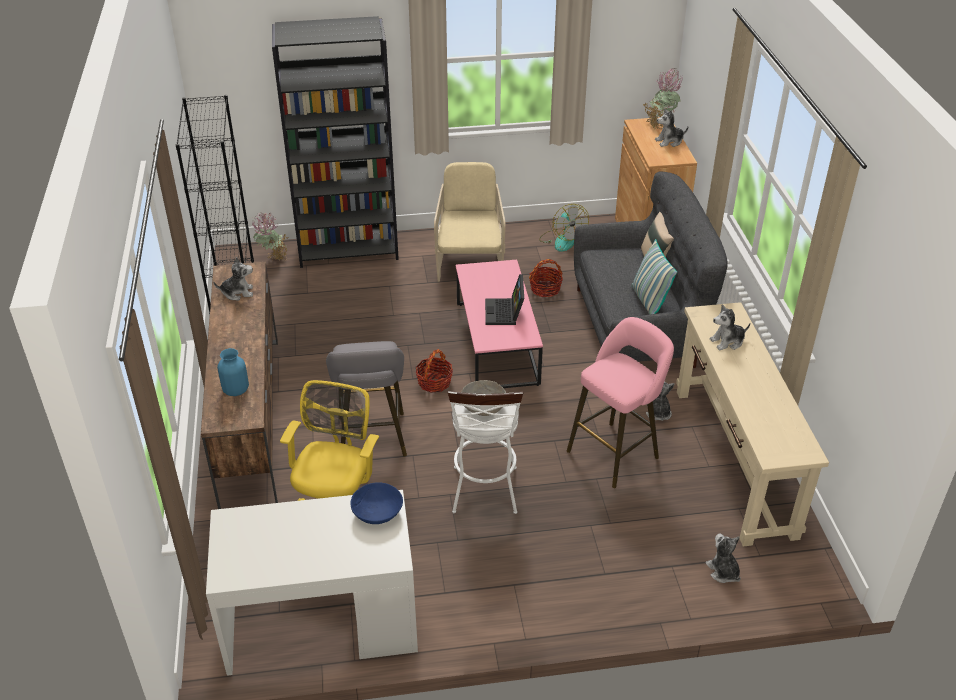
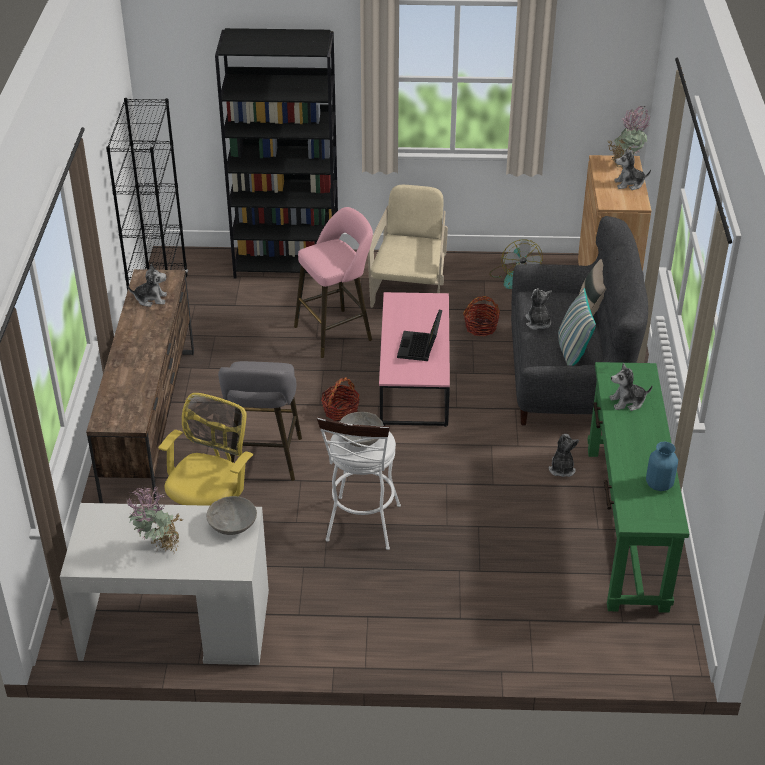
camera: 10 degrees right, 0 degrees up
(236, 390) = (127, 394): blue vase -> blue vase (659, 484)
(273, 260) = (208, 268): potted plant -> potted plant (158, 549)
(377, 512) = (232, 525): blue bowl -> grey bowl
(616, 452) = (506, 502): pink stool -> pink stool (337, 332)
(723, 571) = (579, 632): plush toy -> plush toy (538, 323)
(733, 460) = (625, 526): beige console table -> green console table

